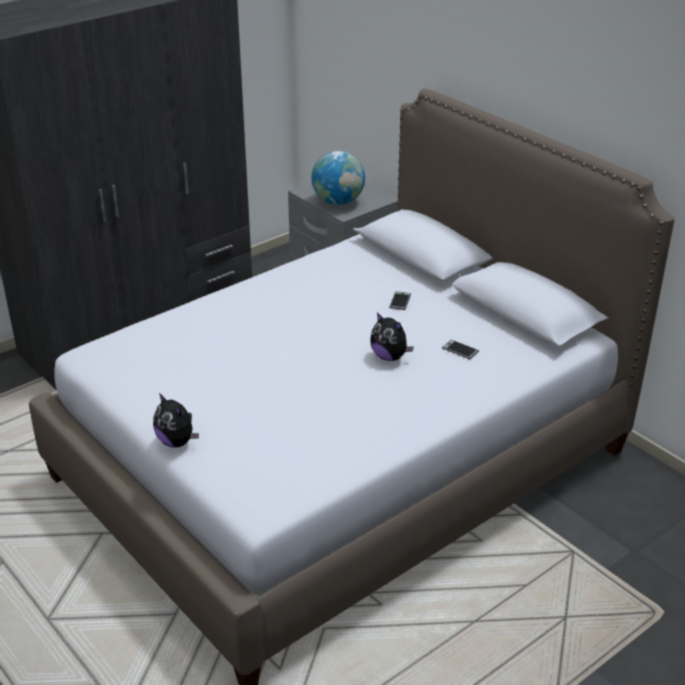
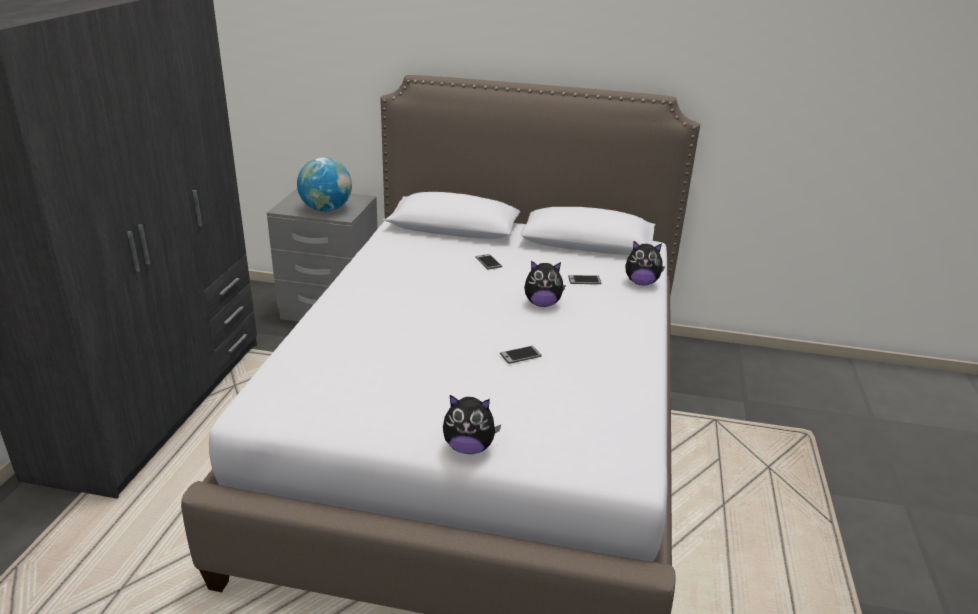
camera: 40 degrees left, 5 degrees down
(307, 392) = (520, 355): none -> phone
(512, 372) = (641, 282): none -> plush toy

